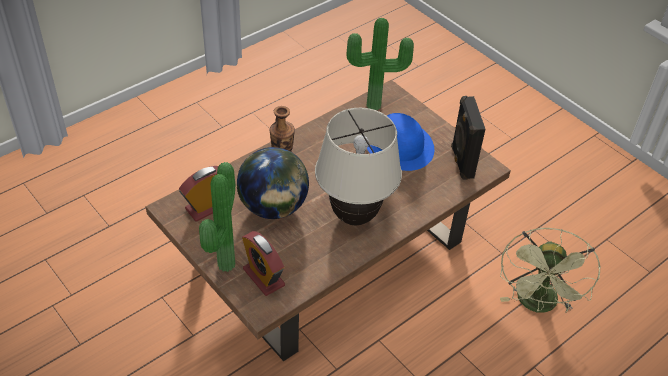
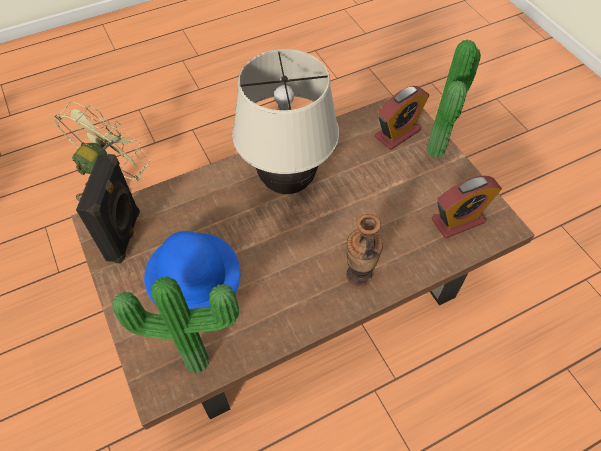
camera: 165 degrees left, 10 degrees up
(263, 277) = (397, 133): alarm clock -> alarm clock turned 75 degrees clockwise
(273, 208) = (379, 208): globe -> none

